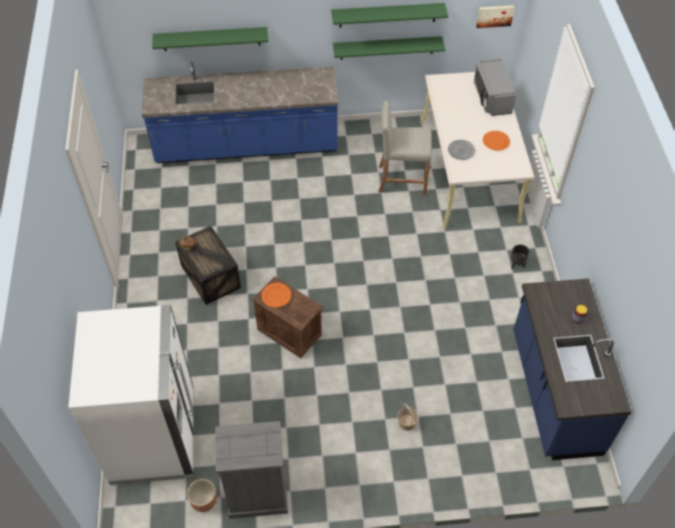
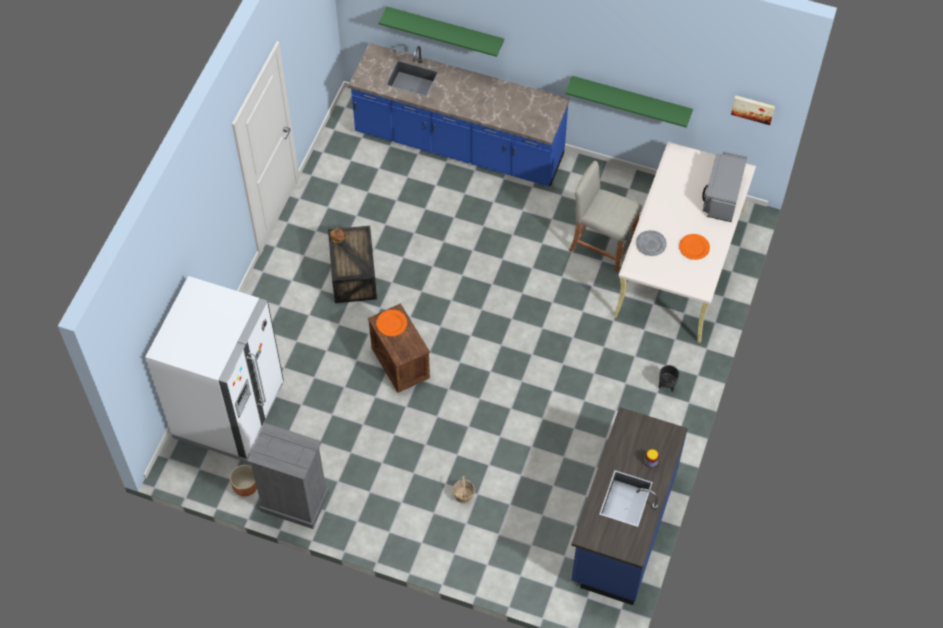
camera: 25 degrees right, 5 degrees up
(387, 15) = (633, 69): green shelf -> none

